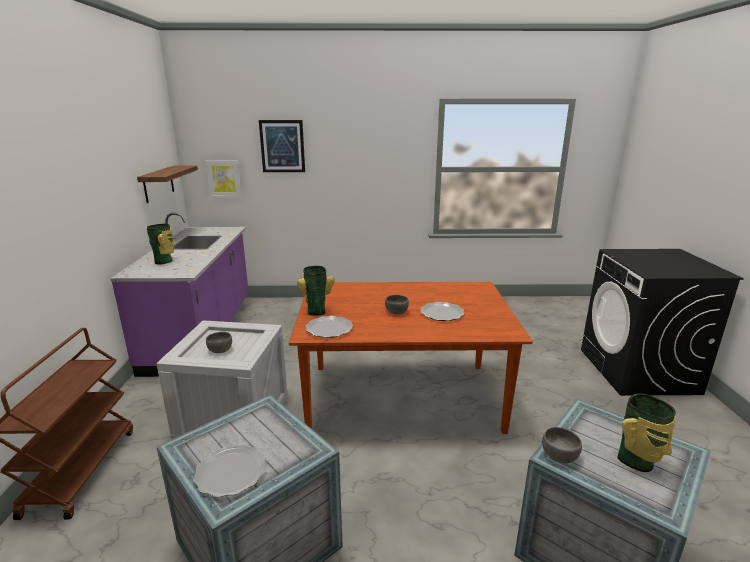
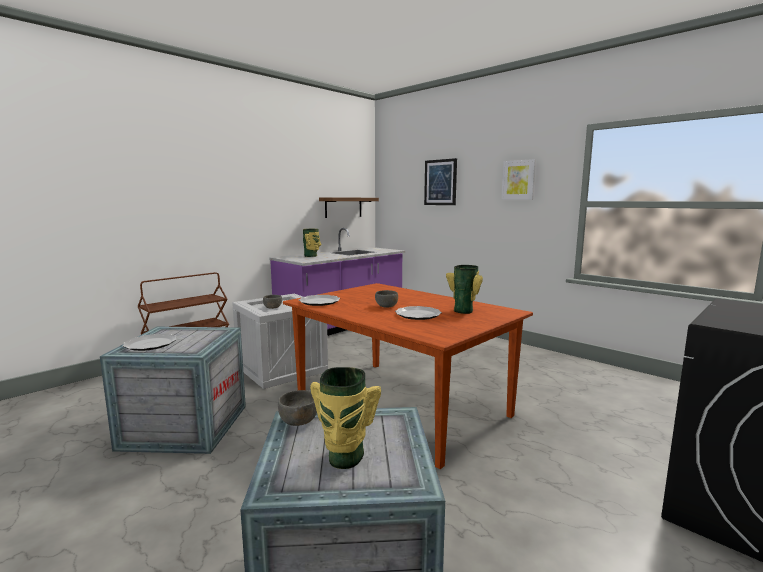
camera: 45 degrees right, 10 degrees down
(224, 178) = (399, 210): picture -> picture (518, 180)
(316, 310) = (338, 294): vase -> vase (464, 310)

